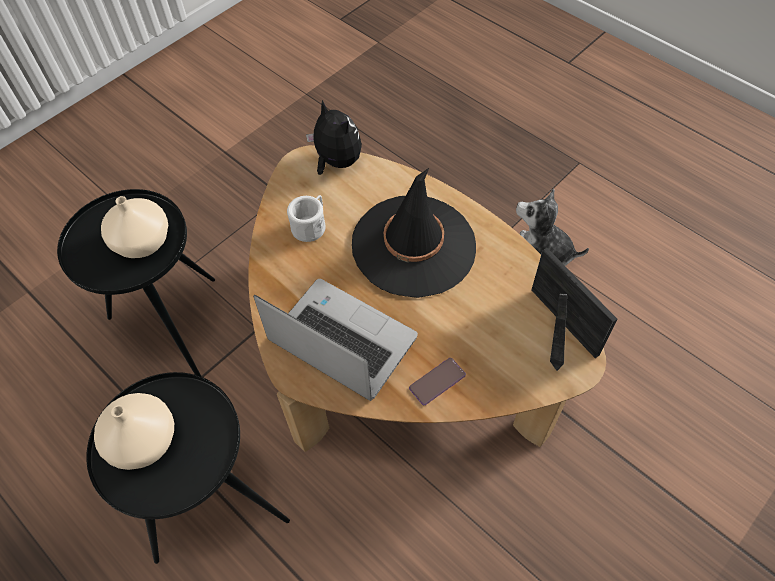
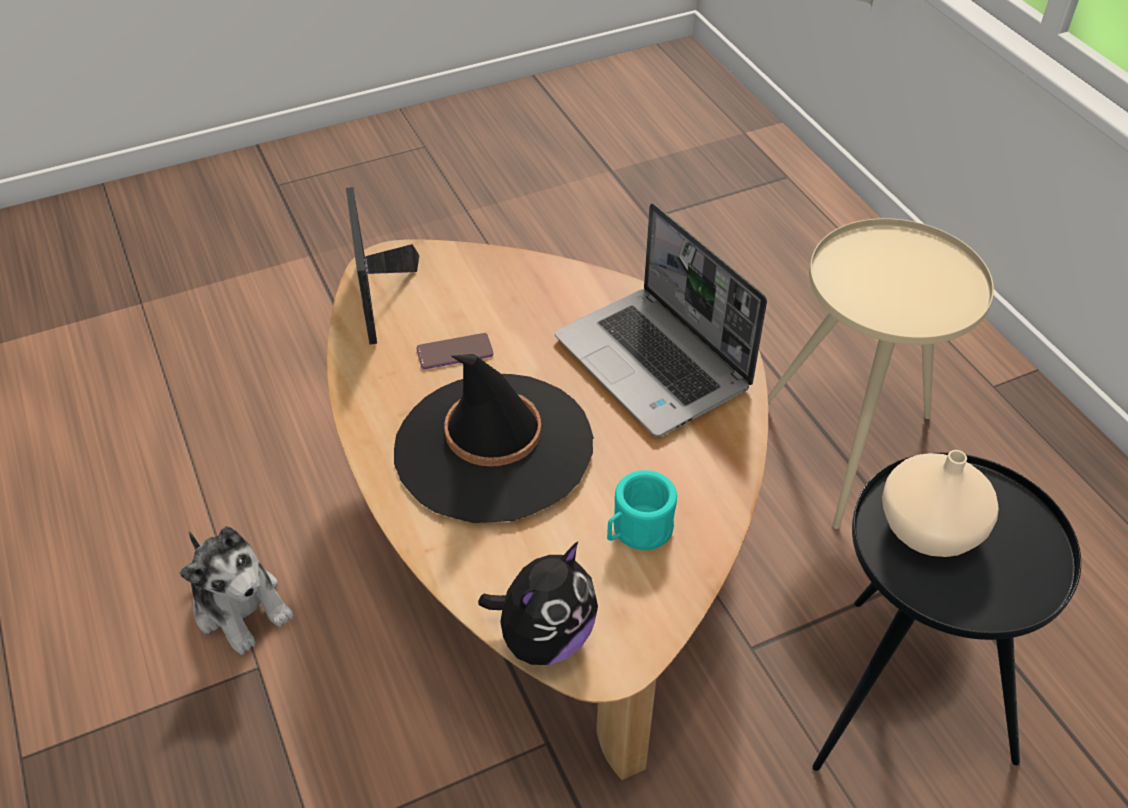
camera: 160 degrees left, 10 degrees down
(145, 440) = (923, 289): beige vase -> none
(214, 503) = (852, 448): black side table -> beige side table
(311, 225) = (637, 530): white mug -> turquoise mug
(336, 162) = (544, 637): plush toy -> plush toy turned 120 degrees counterclockwise
(437, 381) = (557, 291): phone -> phone (455, 352)

